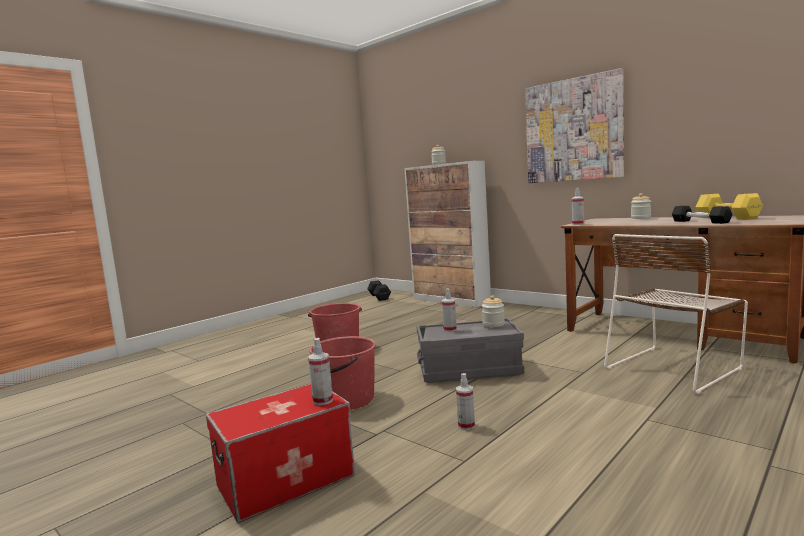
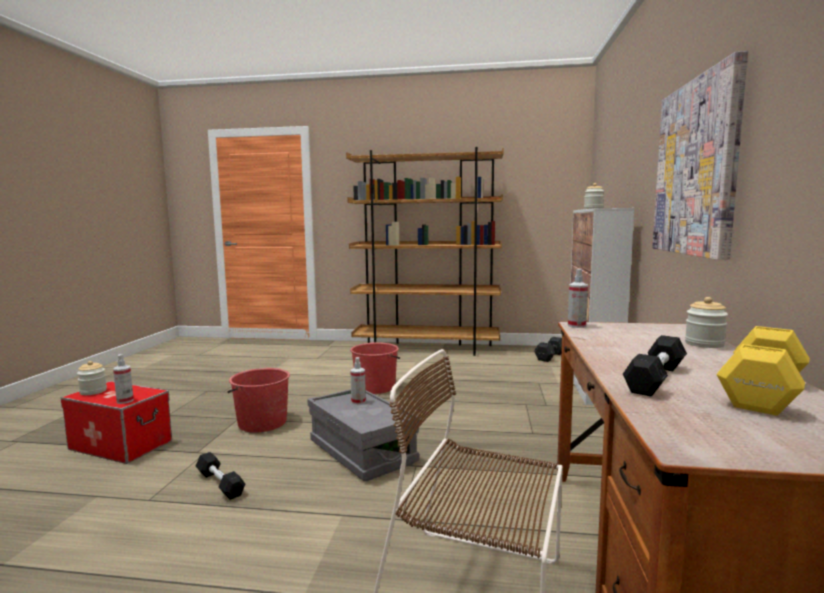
camera: 55 degrees right, 0 degrees up
(277, 321) = (426, 348): none -> brown bookcase
(466, 426) = (220, 484): spray bottle -> black dumbbell
(493, 324) = (386, 414): jar -> jar (93, 391)

